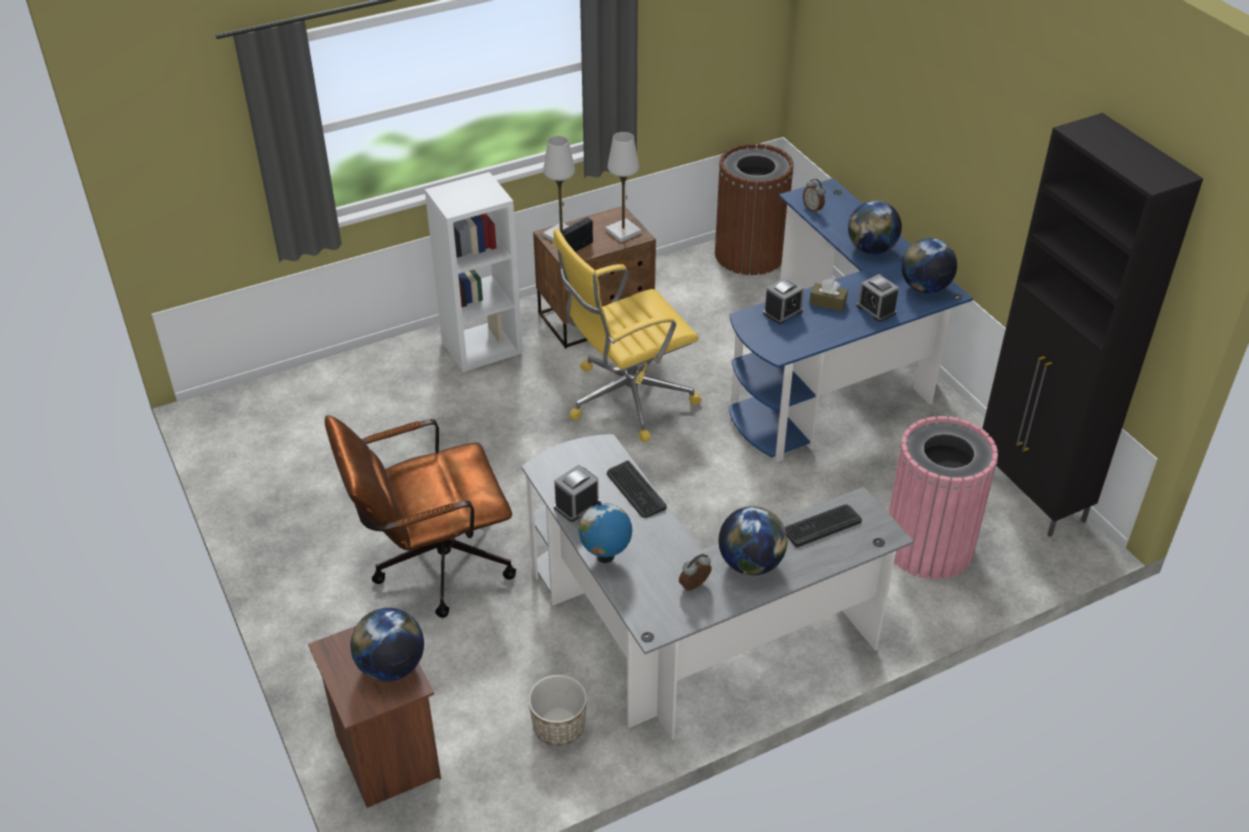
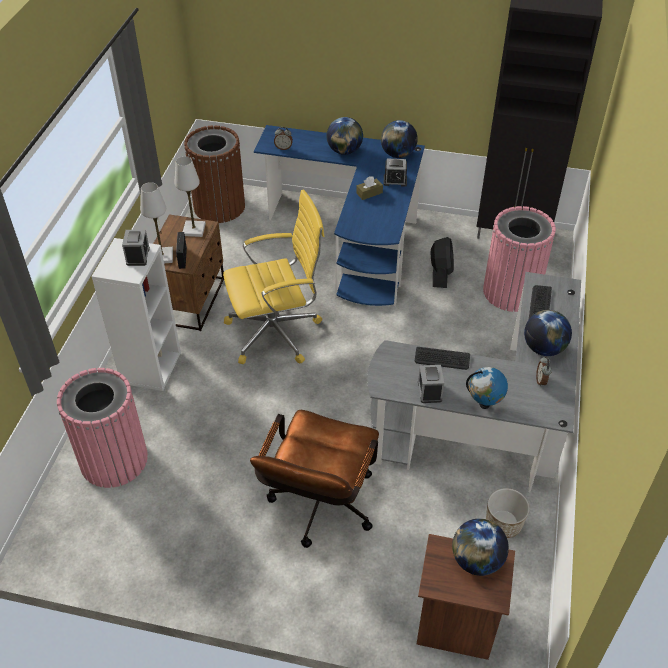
camera: 50 degrees left, 5 degrees up
(351, 393) = (113, 459): none -> pink trash can
(626, 399) = (276, 332): yellow office chair -> yellow office chair turned 120 degrees counterclockwise
(783, 312) = (357, 213): alarm clock -> alarm clock (138, 256)
(876, 470) = (440, 273): none -> black fan

